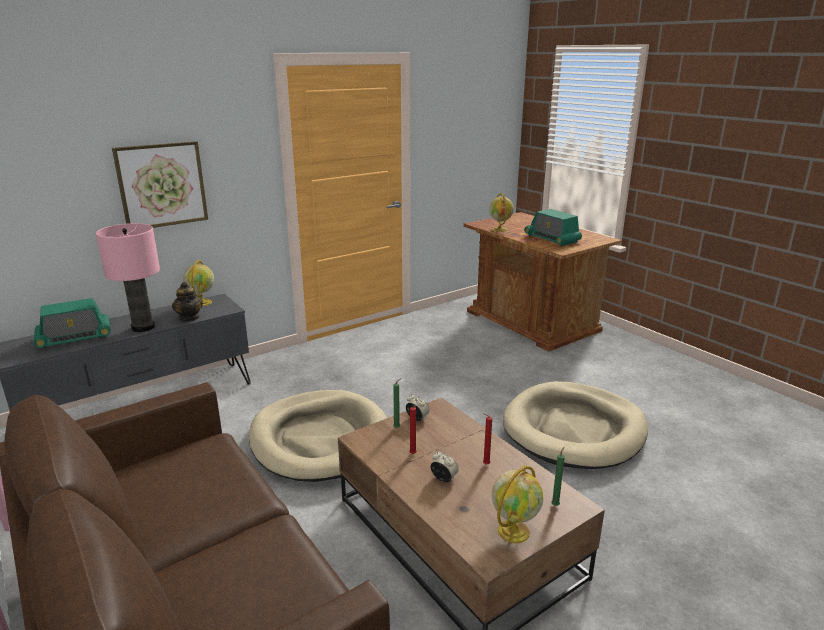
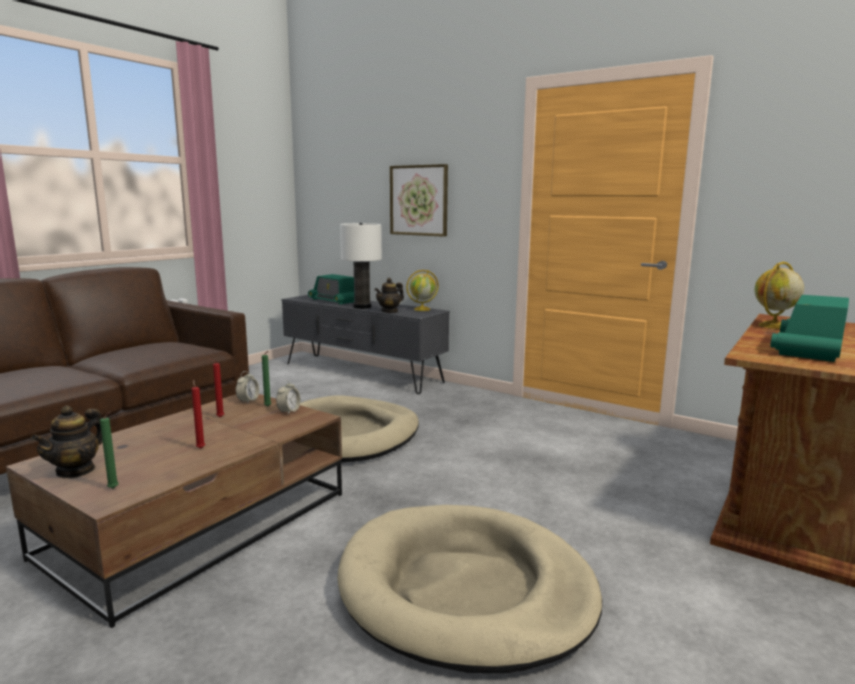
camera: 70 degrees right, 10 degrees down
(143, 327) = (362, 307): pink table lamp -> white table lamp
(444, 478) = (175, 433): alarm clock -> alarm clock (248, 401)
(514, 530) = (76, 470): globe -> teapot

